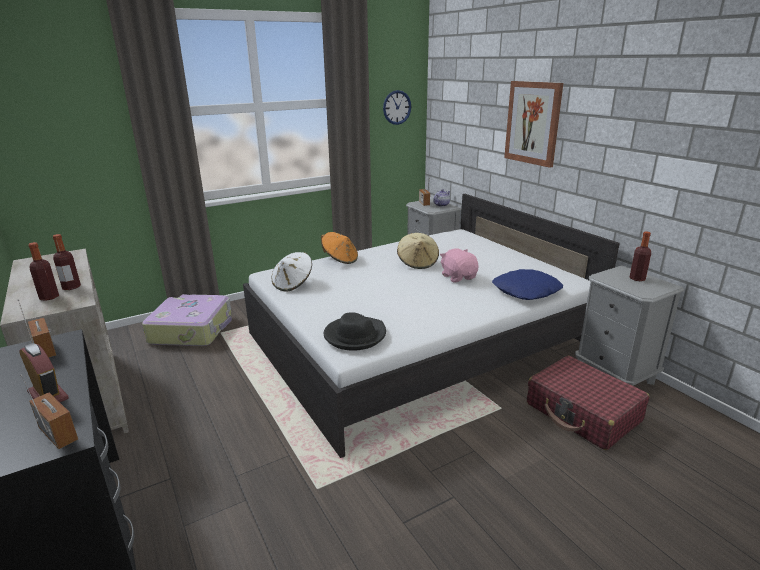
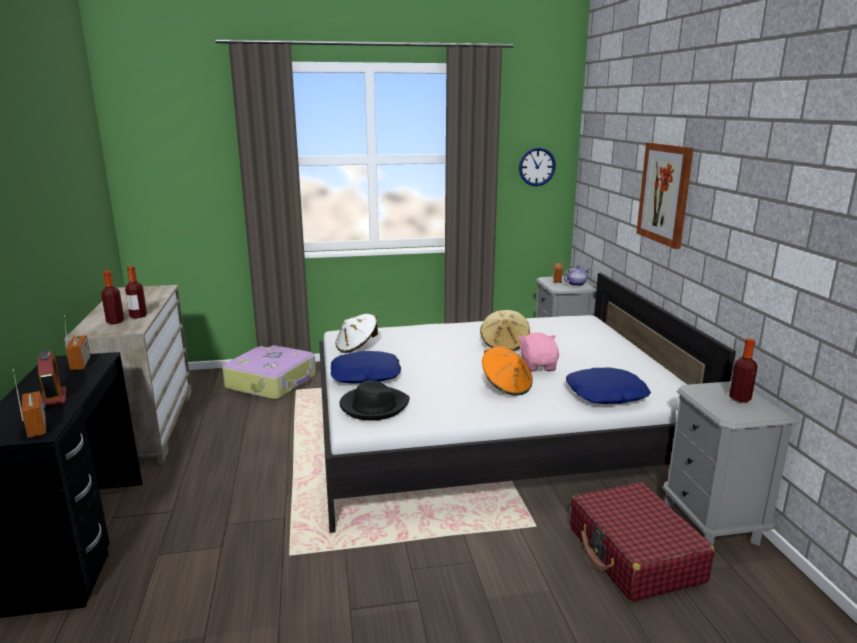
camera: 20 degrees right, 5 degrees down
(323, 309) = (365, 375): none -> blue pillow
(340, 260) = (424, 330): orange hat -> orange hat (506, 387)

